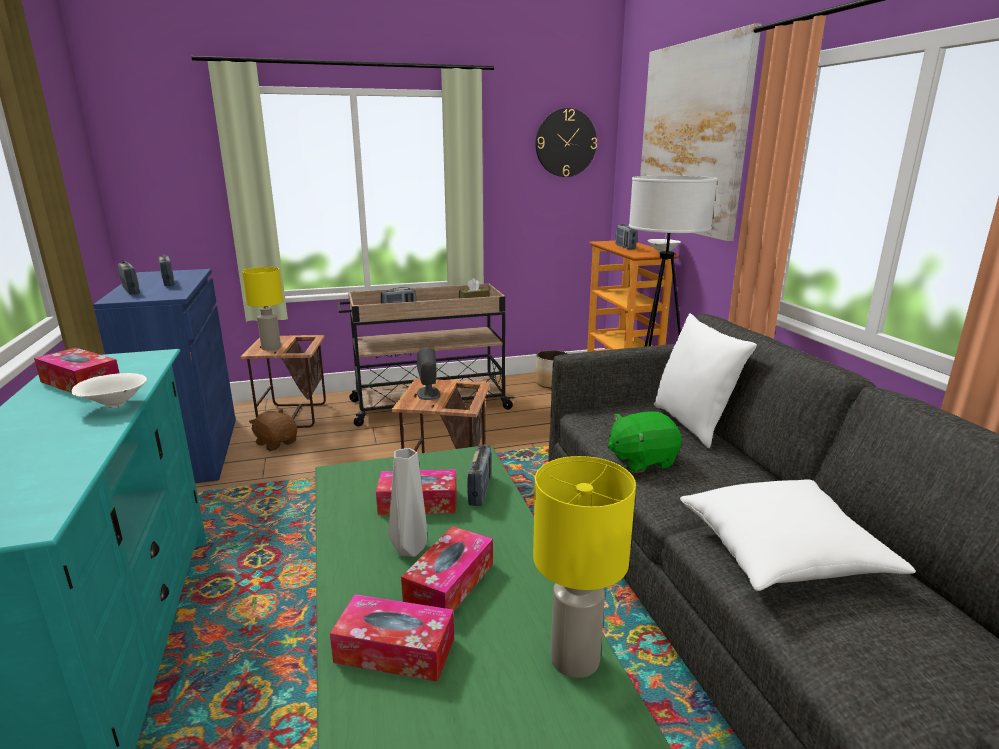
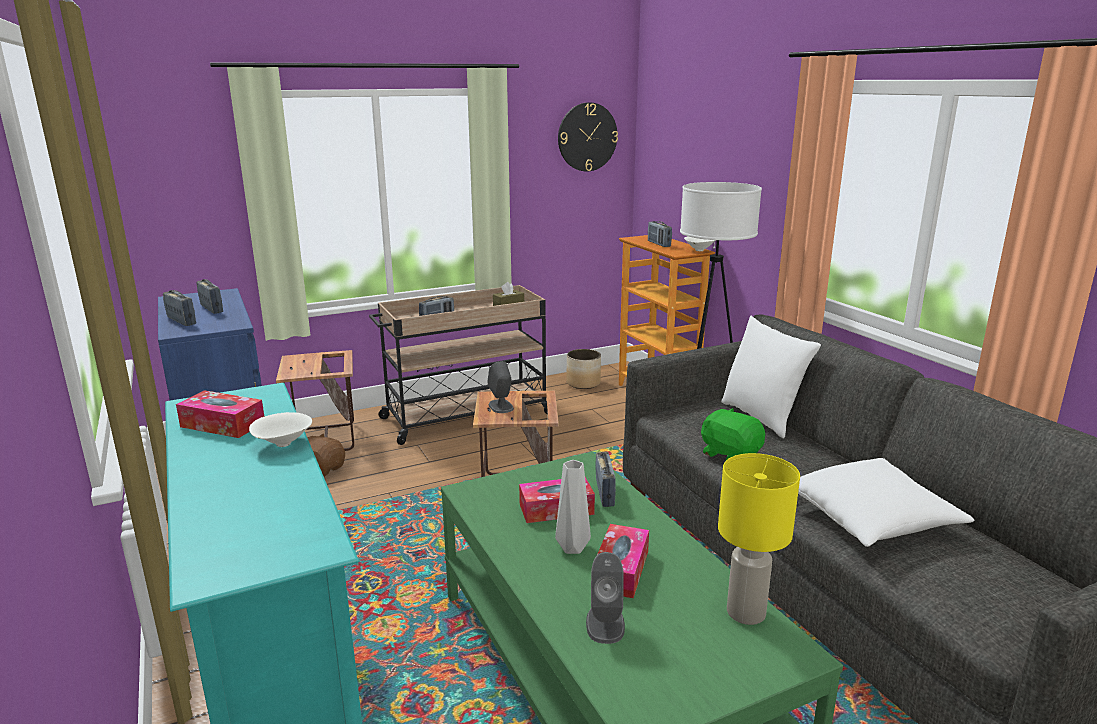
camera: 10 degrees left, 0 degrees up
(271, 348) = (303, 368): yellow table lamp -> none
(395, 650) = (605, 623): tissue box -> grey speaker
(641, 460) = (730, 454): green plush toy -> green plush toy turned 75 degrees clockwise
(691, 139) = (723, 141): picture -> none

